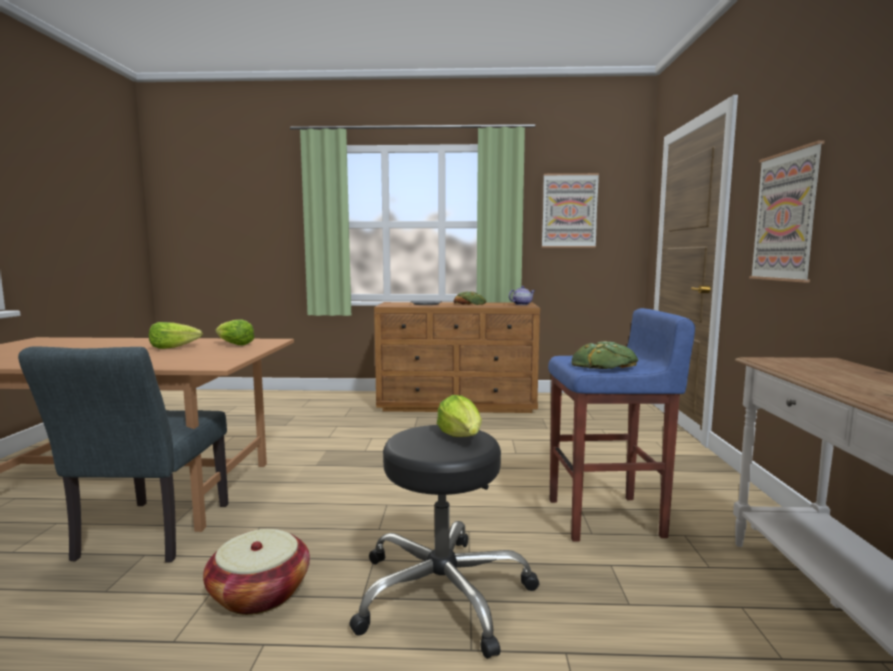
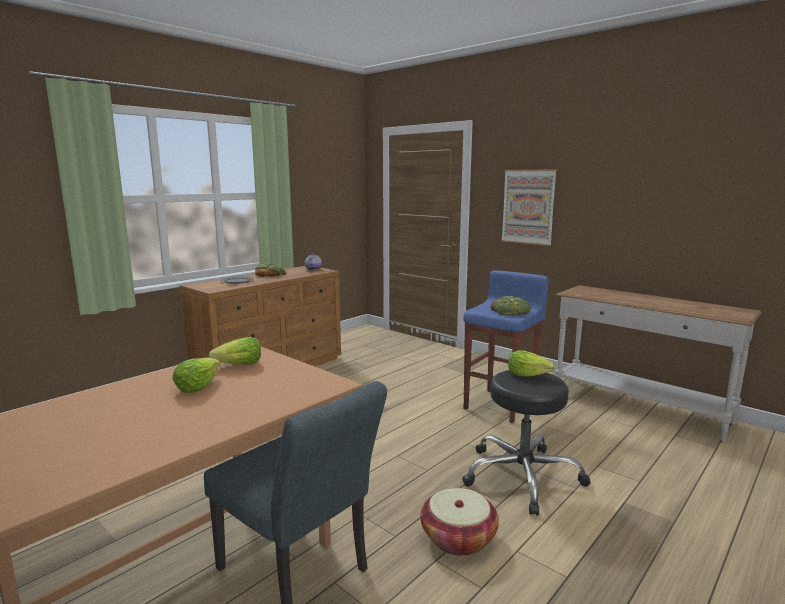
camera: 50 degrees left, 5 degrees up
(569, 211) = (317, 182): picture -> none

